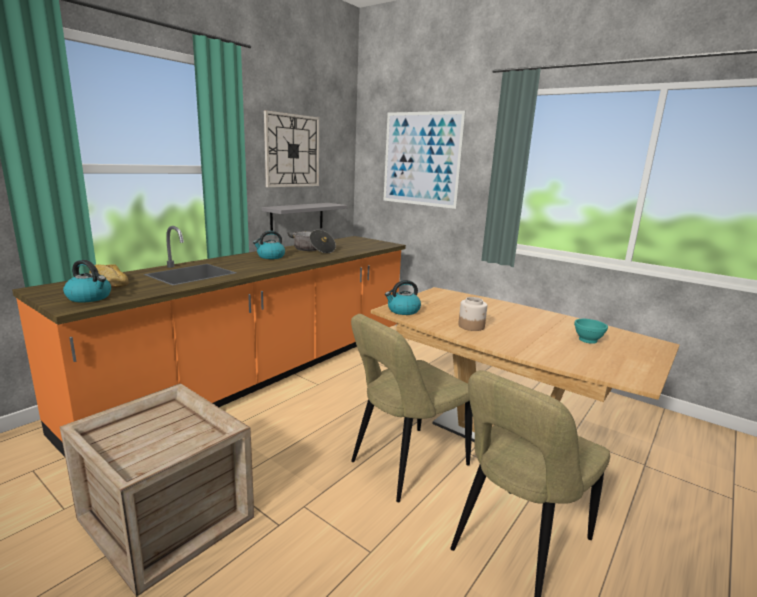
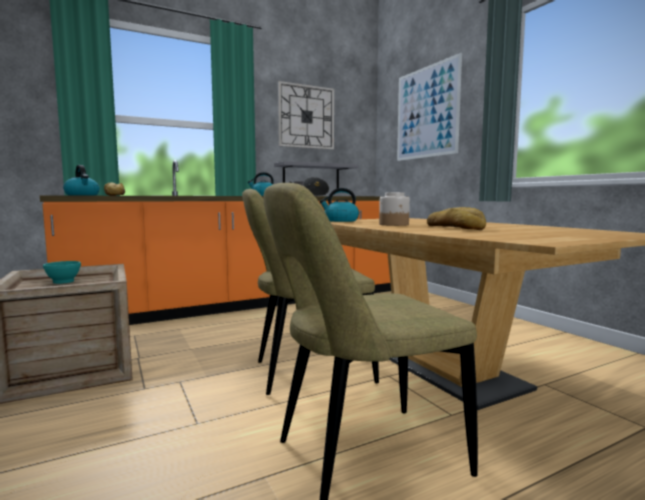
camera: 25 degrees right, 10 degrees down
(532, 336) = (455, 228): none -> bread
(587, 340) = (529, 230): turquoise bowl -> turquoise bowl (64, 281)

